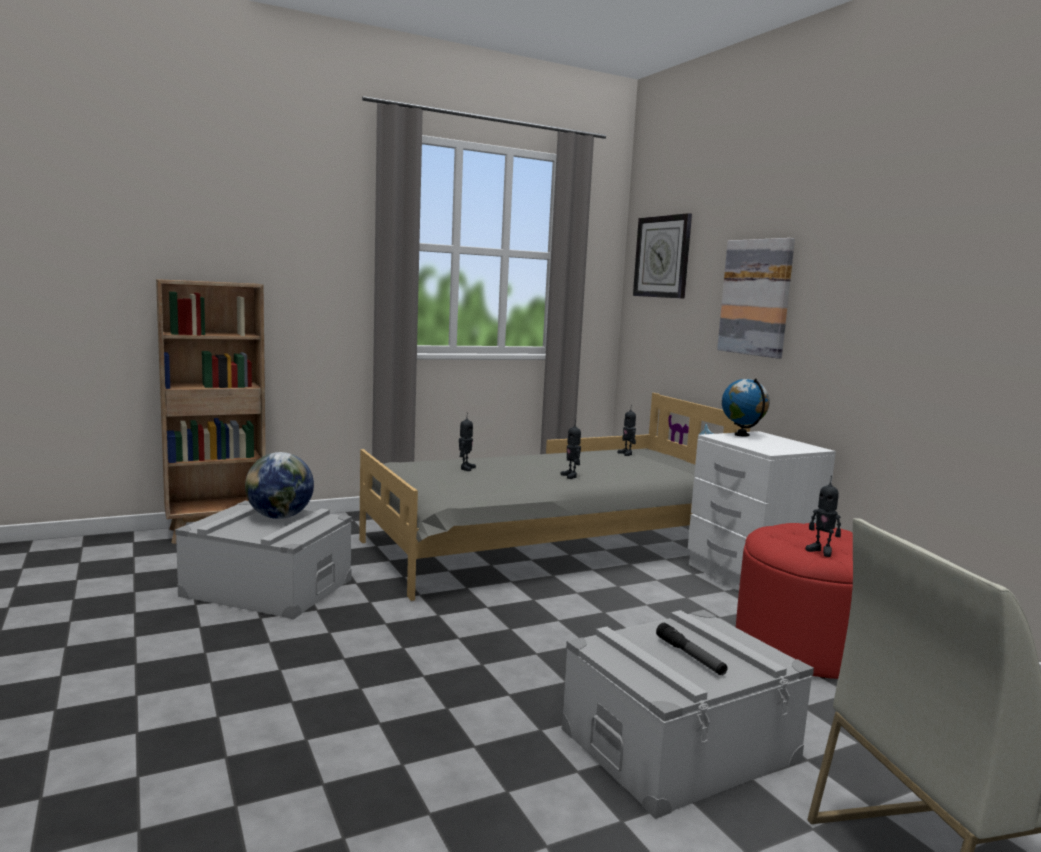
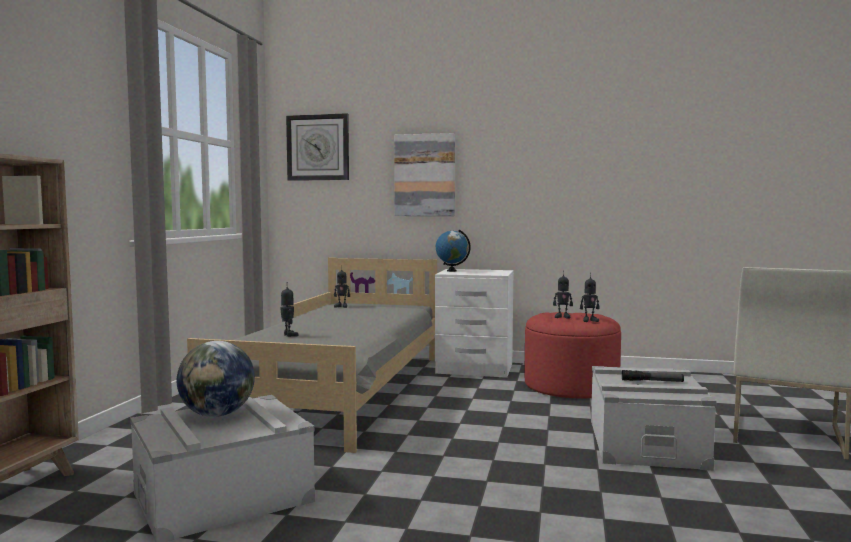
camera: 50 degrees left, 5 degrees down
(571, 476) = (366, 323): toy robot -> toy robot (562, 317)

